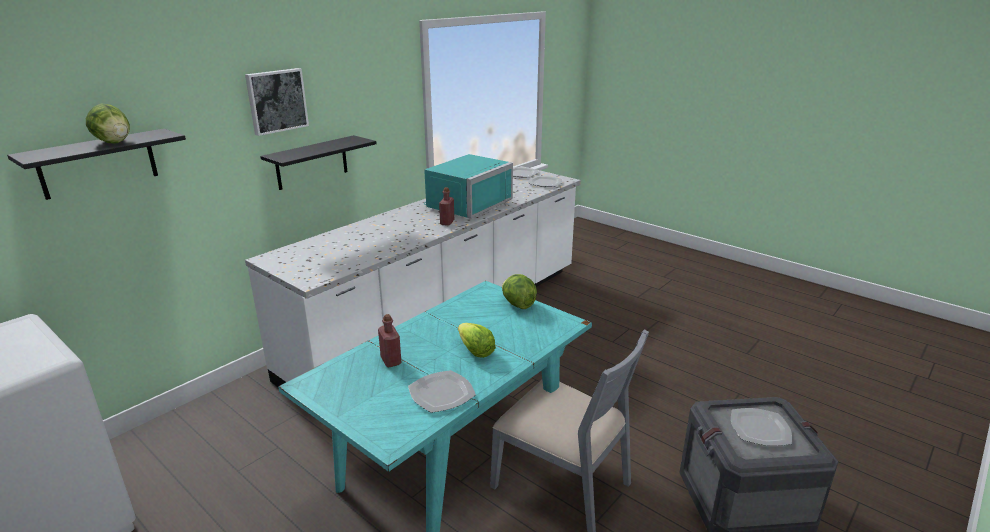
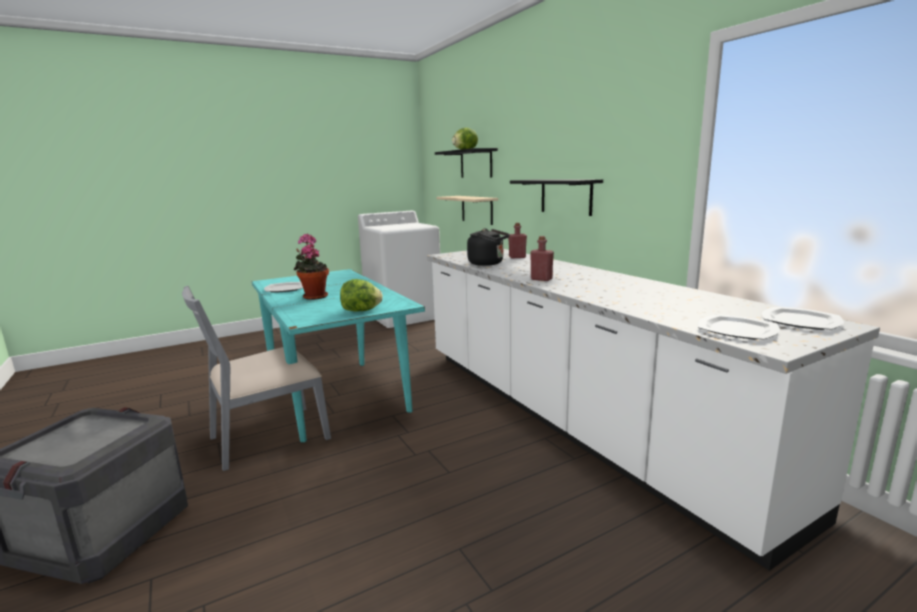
camera: 110 degrees right, 10 degrees down
(119, 239) = (477, 209): none -> beige shelf
(276, 101) = (550, 135): picture -> none
(375, 248) = (488, 263): none -> black kettle
(391, 360) = (338, 282): red bottle -> red bottle (517, 257)
(465, 204) = (609, 287): turquoise microwave -> none
(475, 351) = (314, 296): lettuce -> potted plant
(760, 428) = (80, 440): plate -> none

